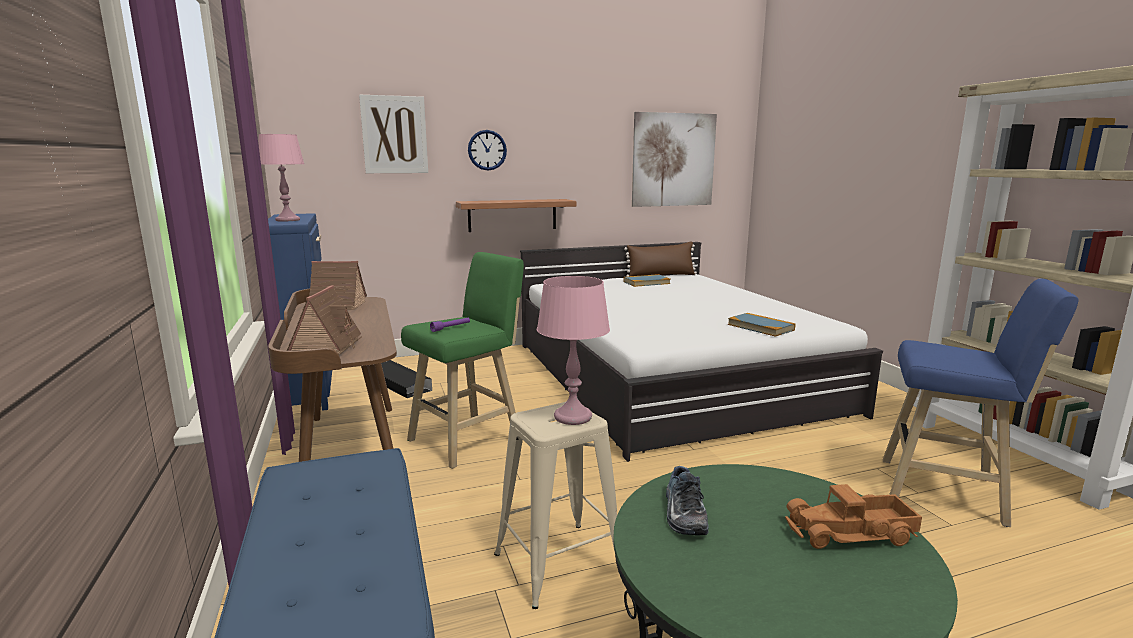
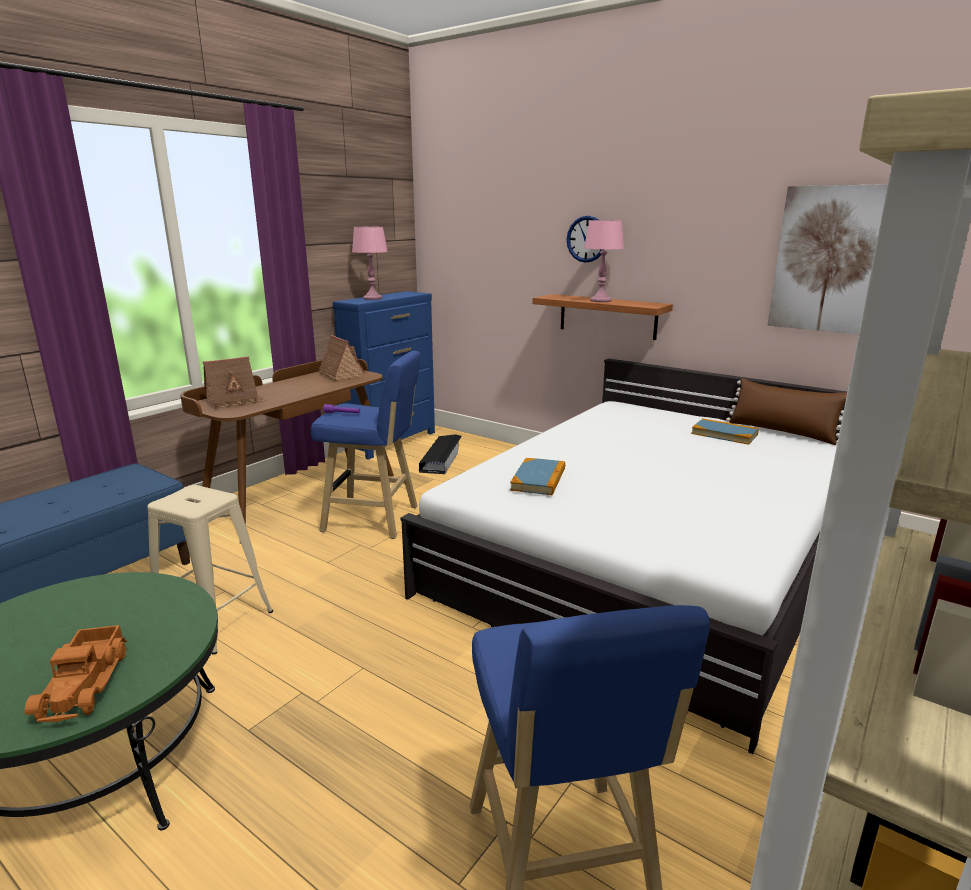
camera: 55 degrees right, 5 degrees up
(394, 135) = (504, 222): picture -> none
(469, 439) = (375, 519): green stool -> blue stool
(573, 417) = (196, 503): pink table lamp -> pink table lamp (600, 300)
(682, 513) = (105, 598): shoe -> none
(760, 327) = (624, 527): book -> book (538, 479)
(851, 533) = (86, 683): toy truck -> toy truck turned 150 degrees counterclockwise

